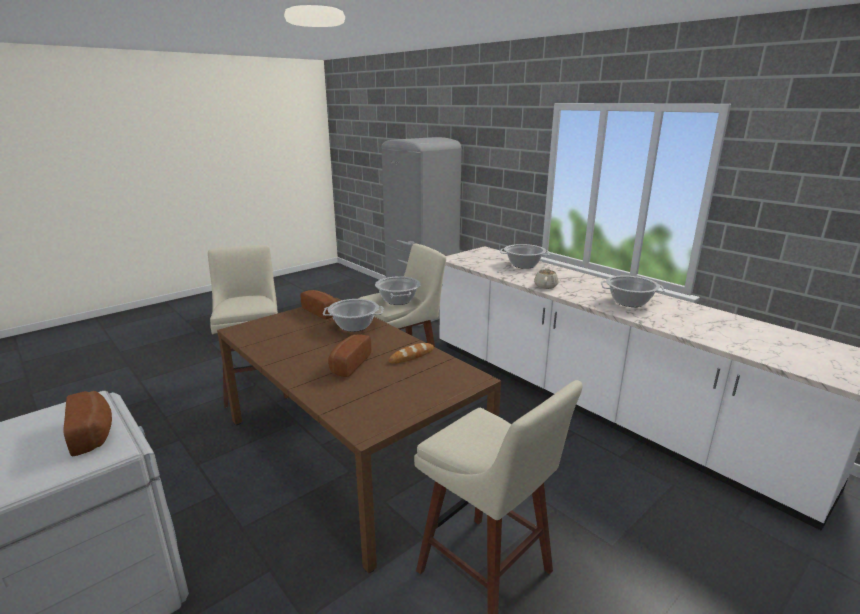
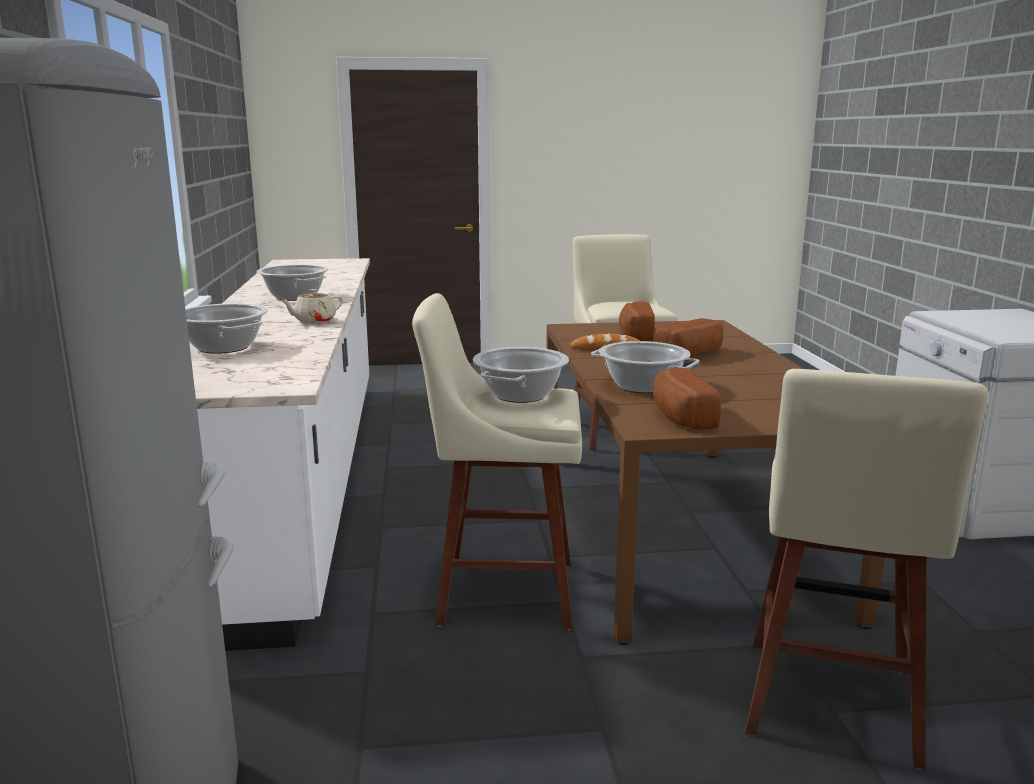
camera: 145 degrees left, 5 degrees down
(94, 433) = (969, 322): bread -> bread (634, 334)

